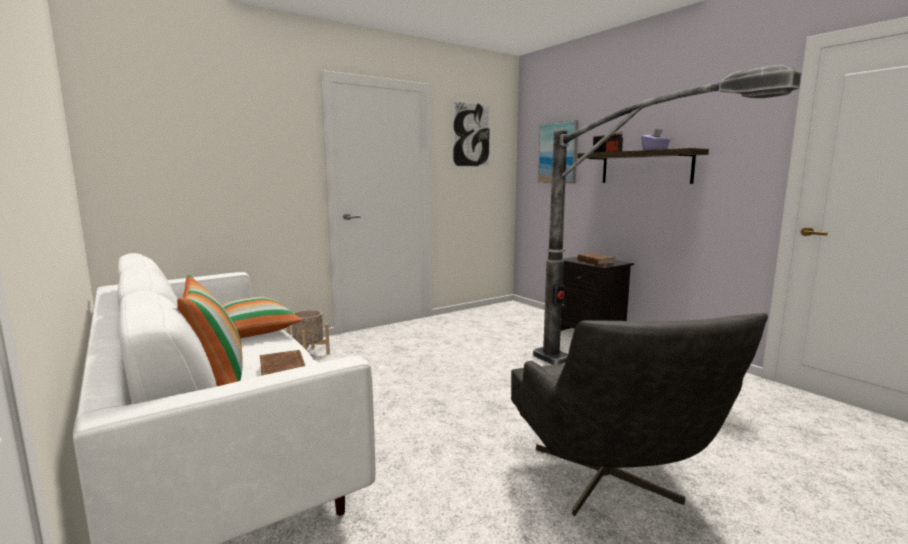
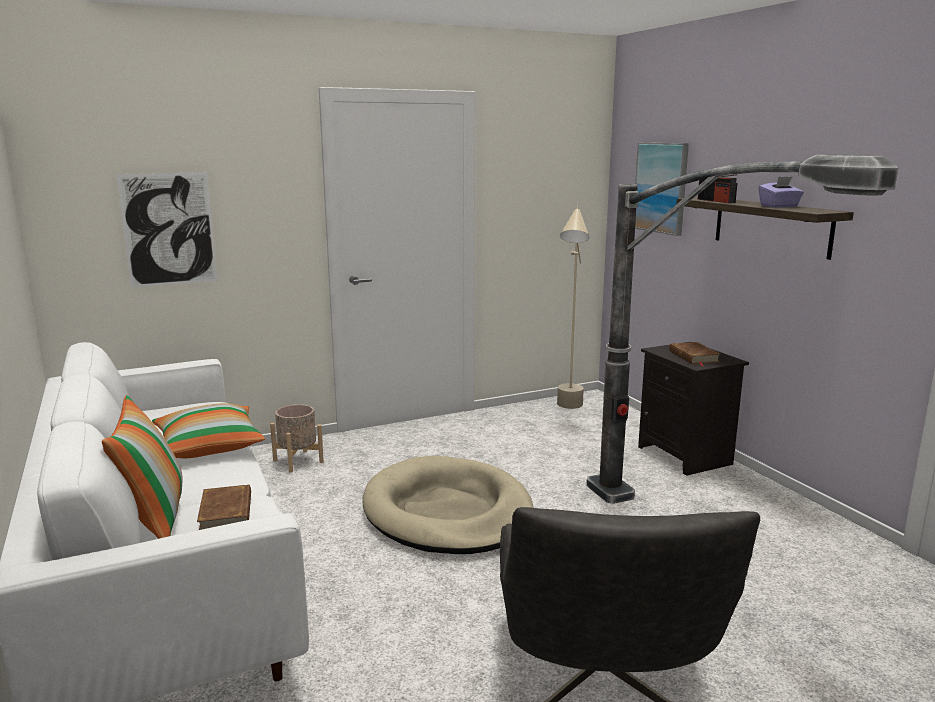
camera: 10 degrees right, 5 degrees up
(439, 379) = (448, 512): none -> beige dog bed
(471, 134) = (537, 158): picture -> picture (169, 229)
(499, 313) = (568, 411): none -> beige floor lamp

